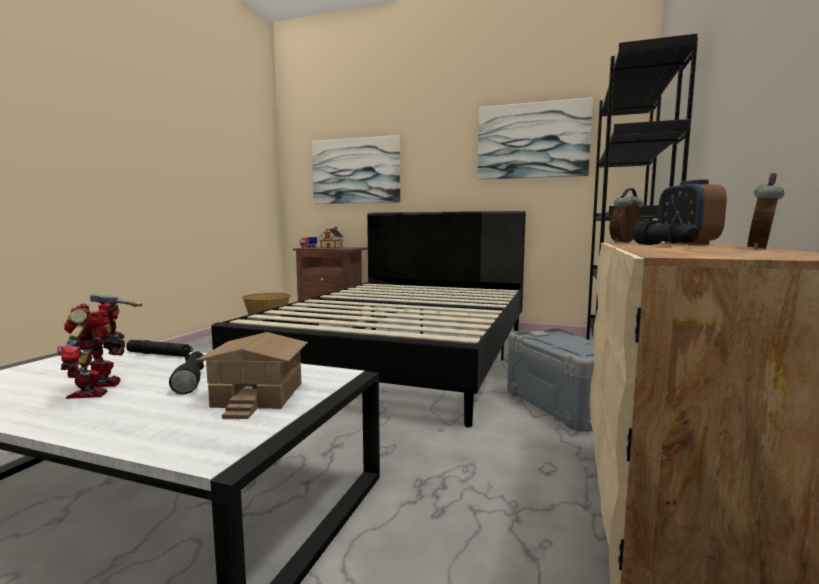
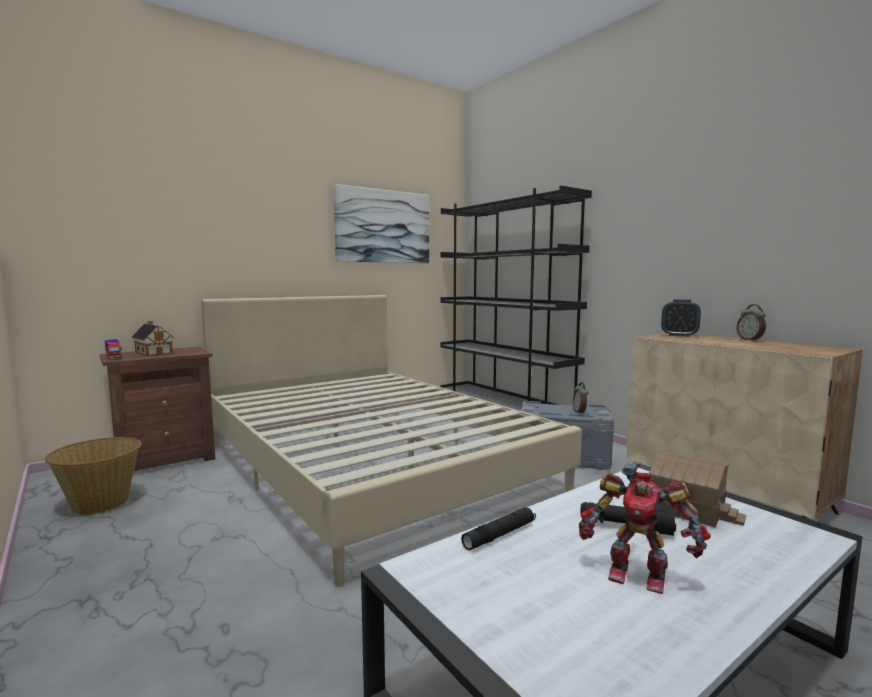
camera: 55 degrees left, 0 degrees up
(356, 171) = (170, 240): picture -> none
(404, 353) = (370, 464): black bed -> beige bed
(625, 242) = (654, 337): alarm clock -> alarm clock (580, 412)
(665, 246) = (711, 341): black flashlight -> none

